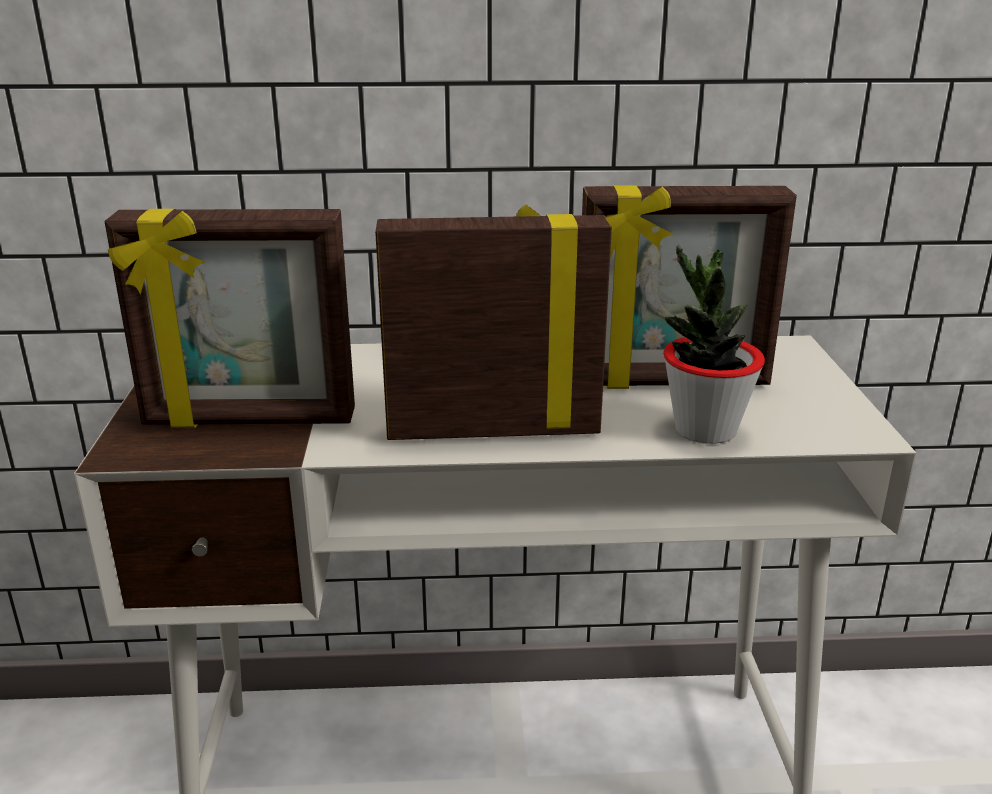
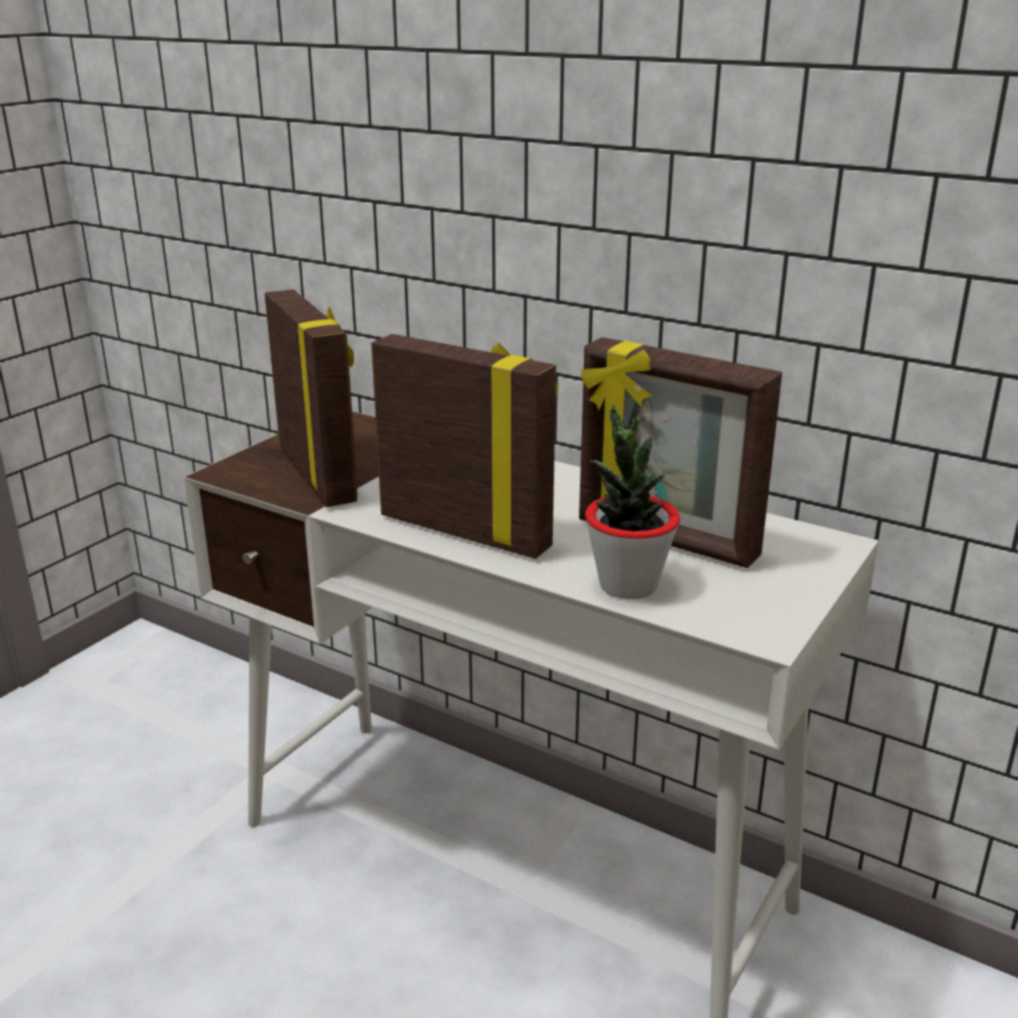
camera: 35 degrees right, 0 degrees up
(249, 421) = (319, 474): picture frame -> picture frame turned 150 degrees counterclockwise

